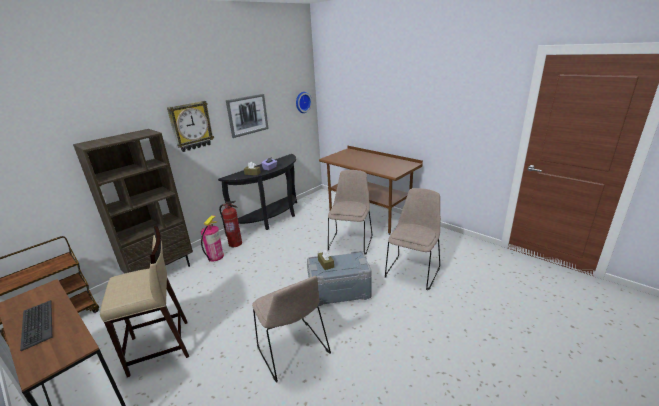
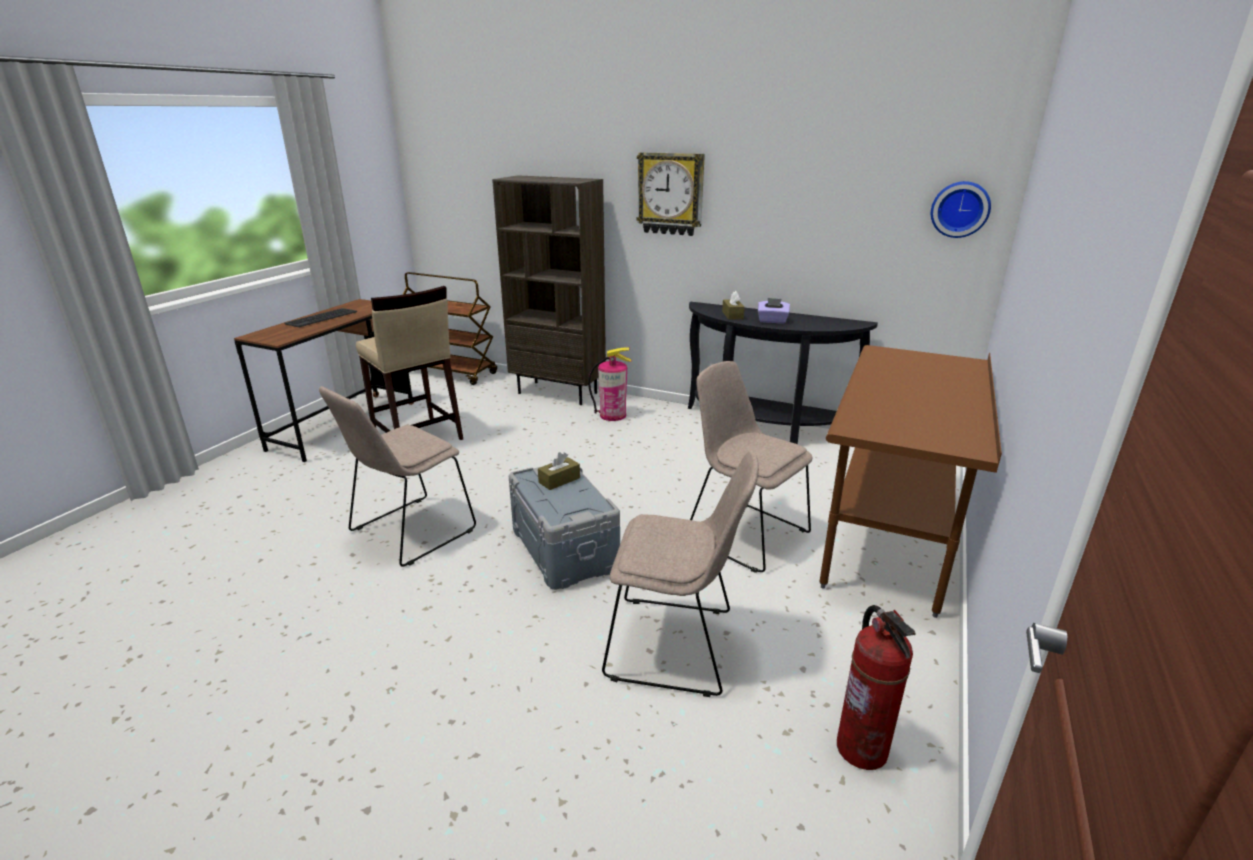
camera: 70 degrees right, 0 degrees up
(235, 244) = (657, 419): fire extinguisher -> fire extinguisher (861, 749)
(247, 115) = (788, 202): picture -> none
(350, 242) = (743, 533): beige chair -> beige chair turned 135 degrees counterclockwise

